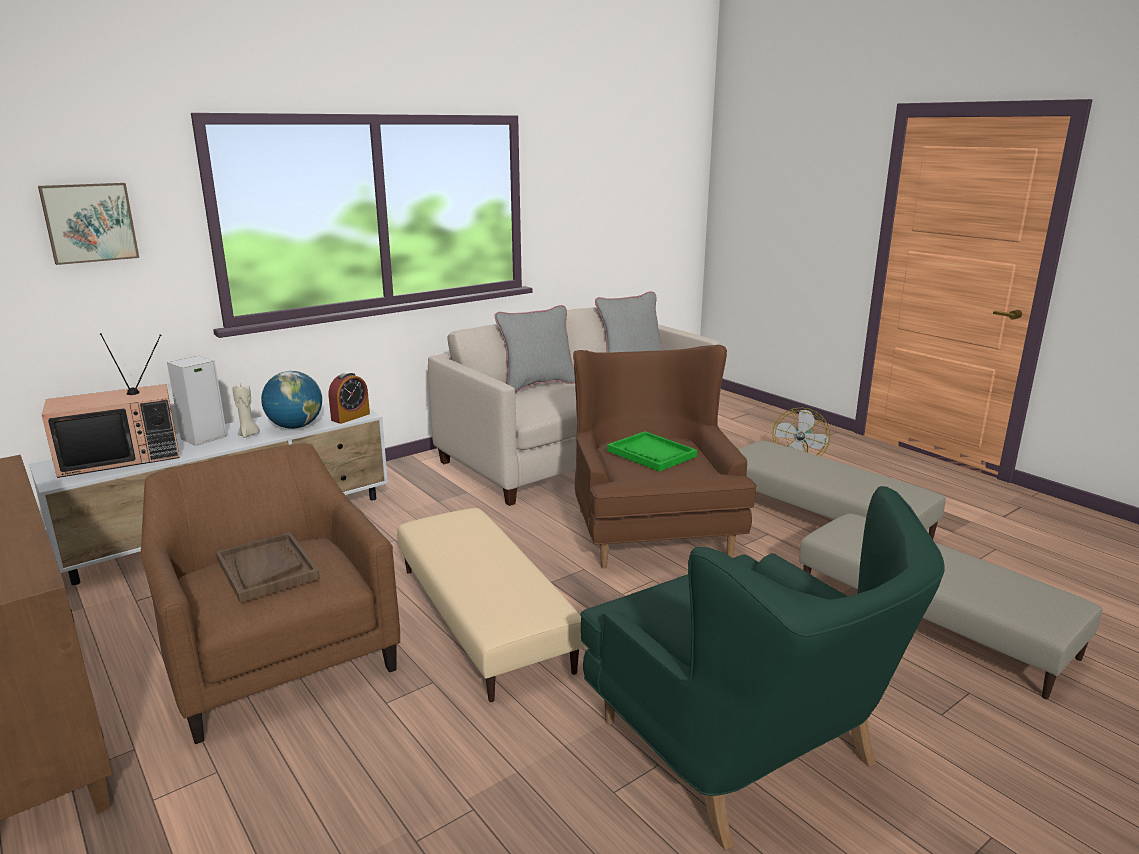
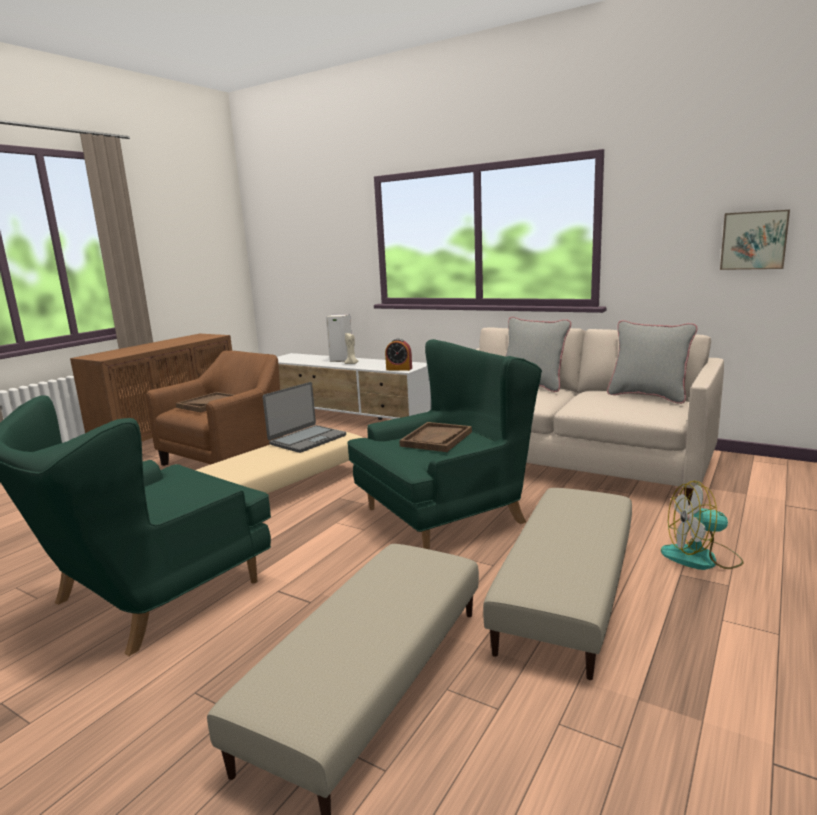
camera: 70 degrees right, 5 degrees down
(89, 222) = (330, 238): picture -> picture (754, 240)
(122, 457) = (306, 358): television -> none
(295, 426) = (372, 366): globe -> none
(455, 539) = (307, 440): none -> laptop
(651, 453) = (436, 439): green tray -> brown tray
(651, 530) = (448, 514): brown armchair -> green armchair

